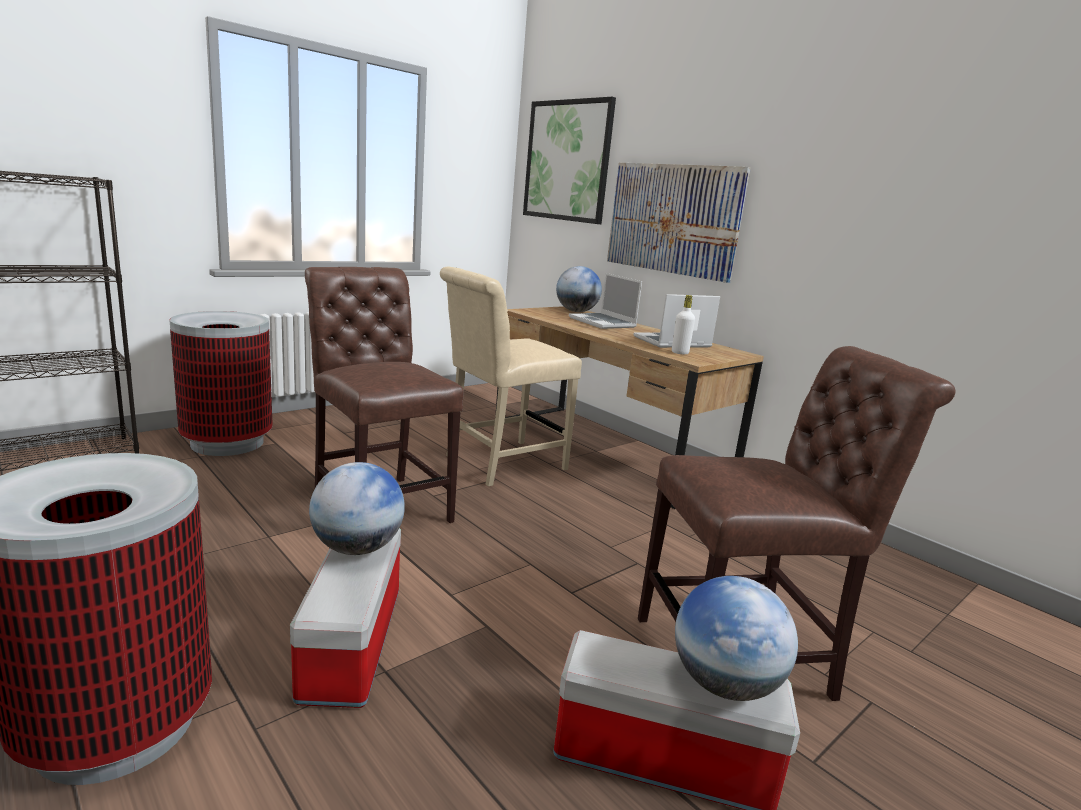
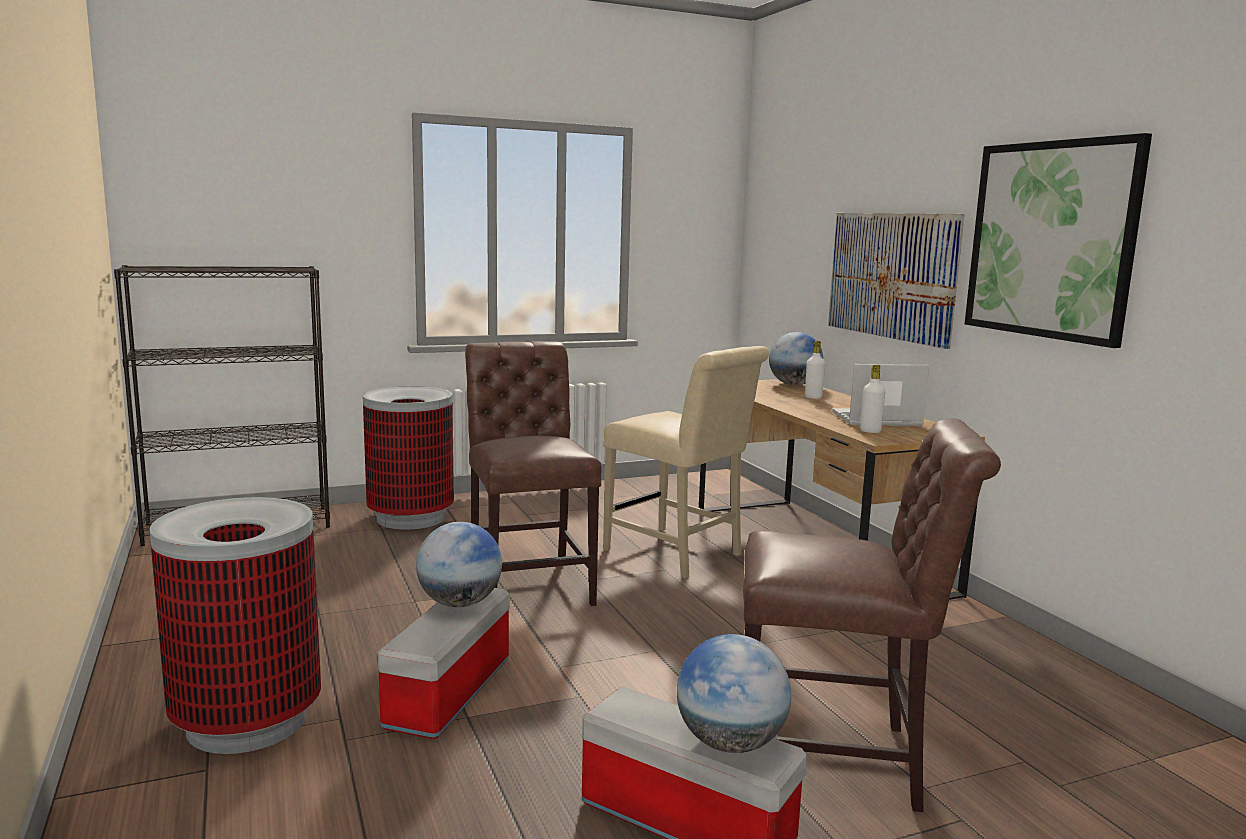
camera: 20 degrees right, 5 degrees down
(499, 463) = (678, 554): beige chair -> beige chair turned 120 degrees counterclockwise
(567, 161) = (790, 212): picture -> picture (1051, 240)
(603, 322) = (813, 397): laptop -> white bottle

